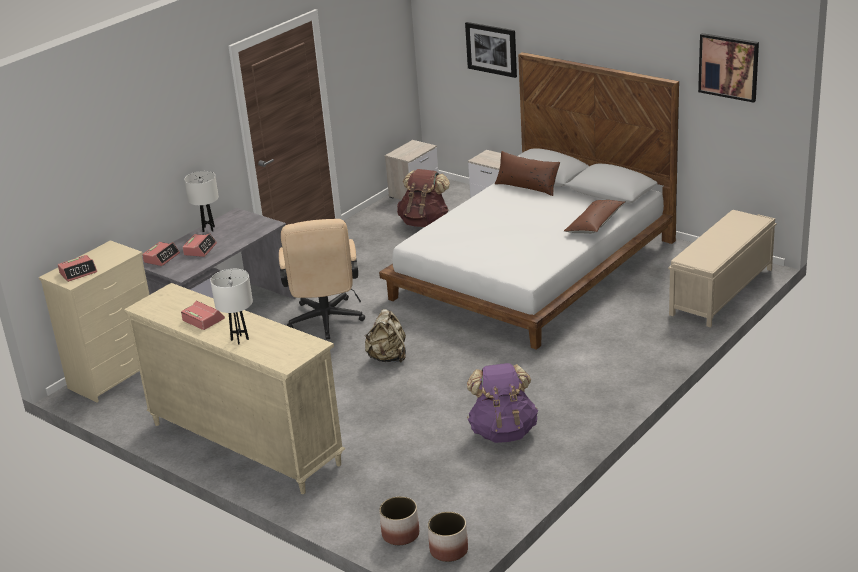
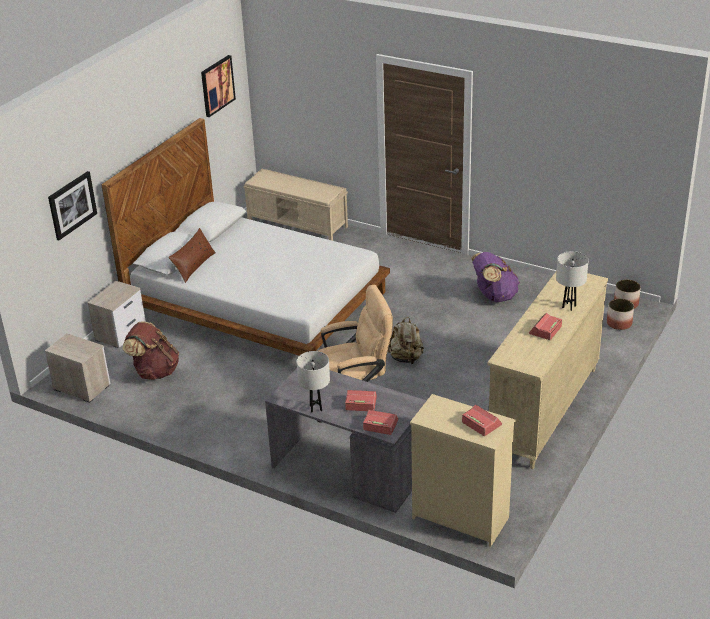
camera: 100 degrees left, 5 degrees up
(595, 224) = (271, 231): brown pillow -> none

